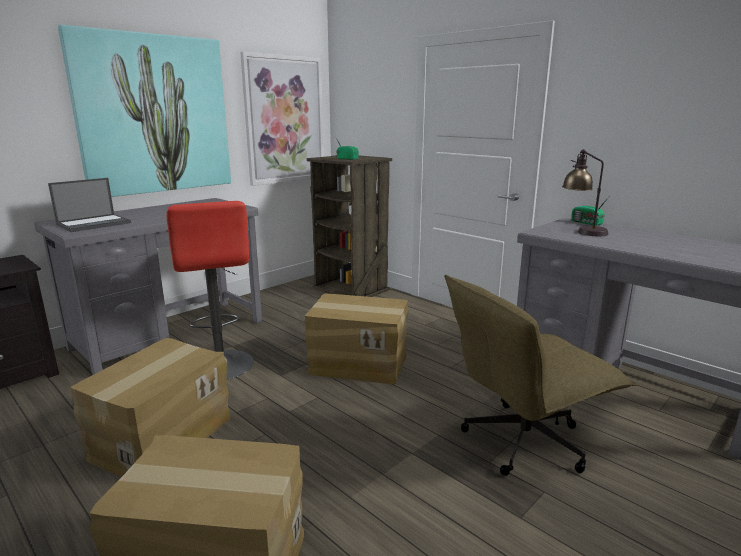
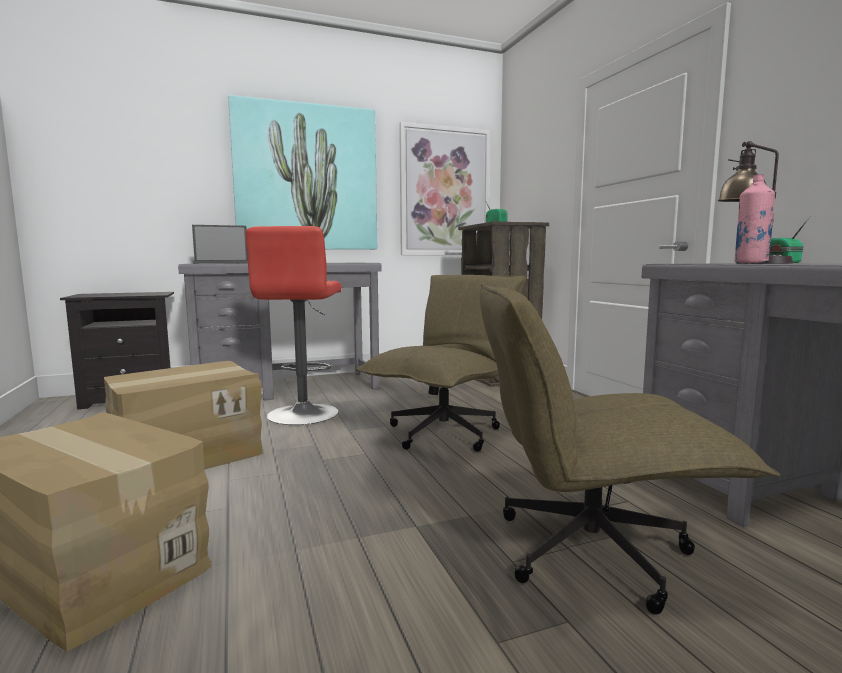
camera: 25 degrees right, 10 degrees down
(359, 363) = (442, 434): cardboard box -> beige office chair
(594, 242) = (751, 264): none -> pink bottle

